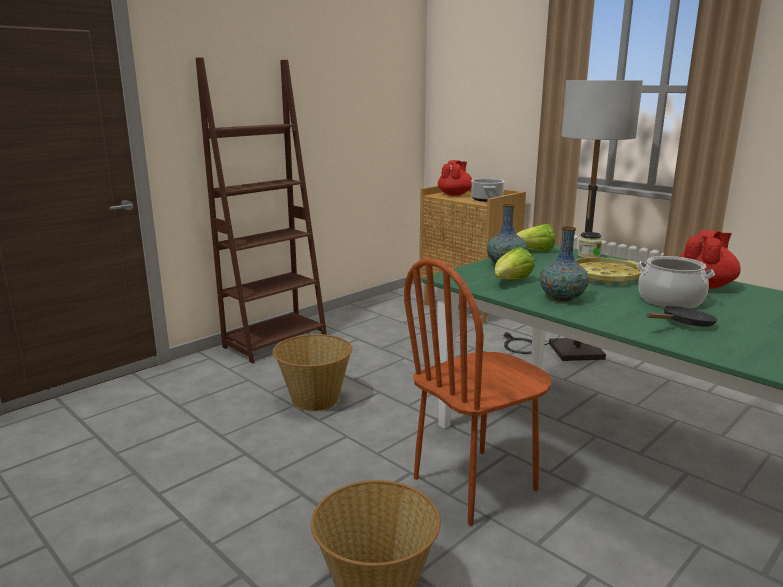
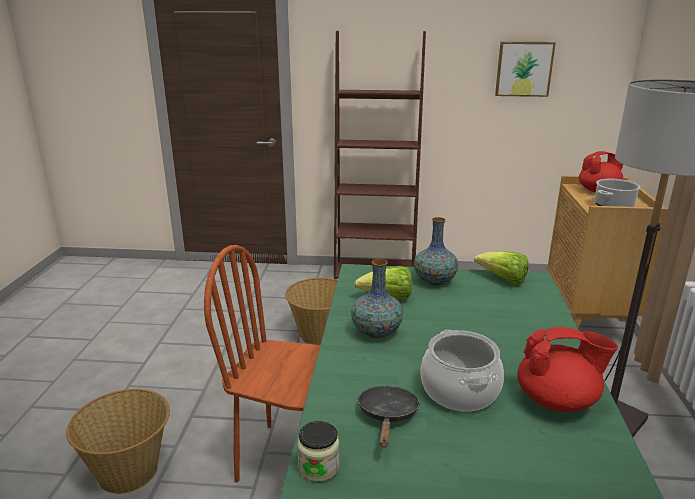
camera: 50 degrees right, 5 degrees up
(358, 98) = (523, 69): none -> picture
(588, 256) = (543, 308): jar -> jar (319, 467)
(604, 276) = (483, 334): yellow tray -> none
(684, 324) = (388, 416): black frying pan -> black frying pan turned 105 degrees counterclockwise

